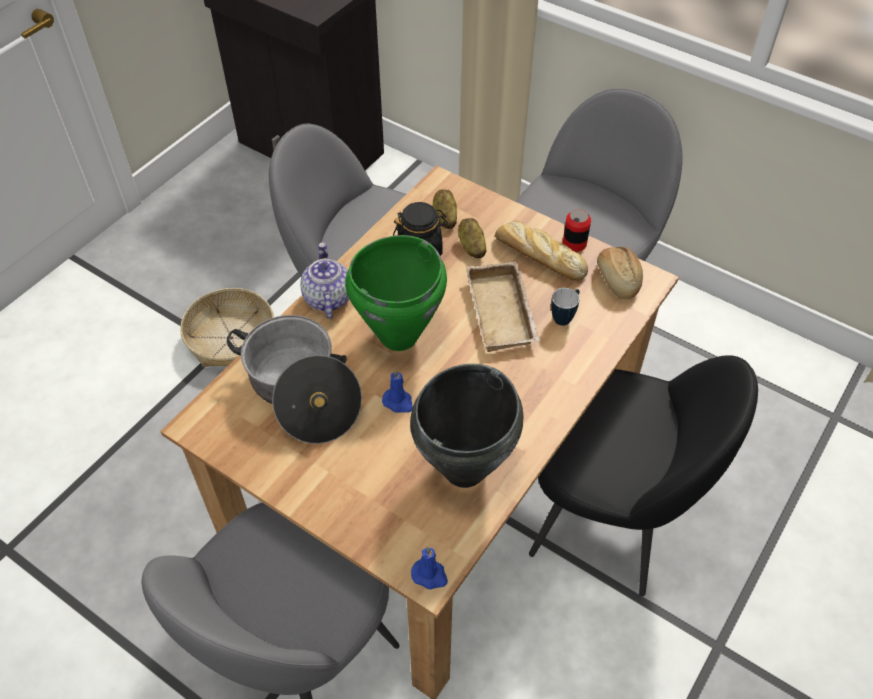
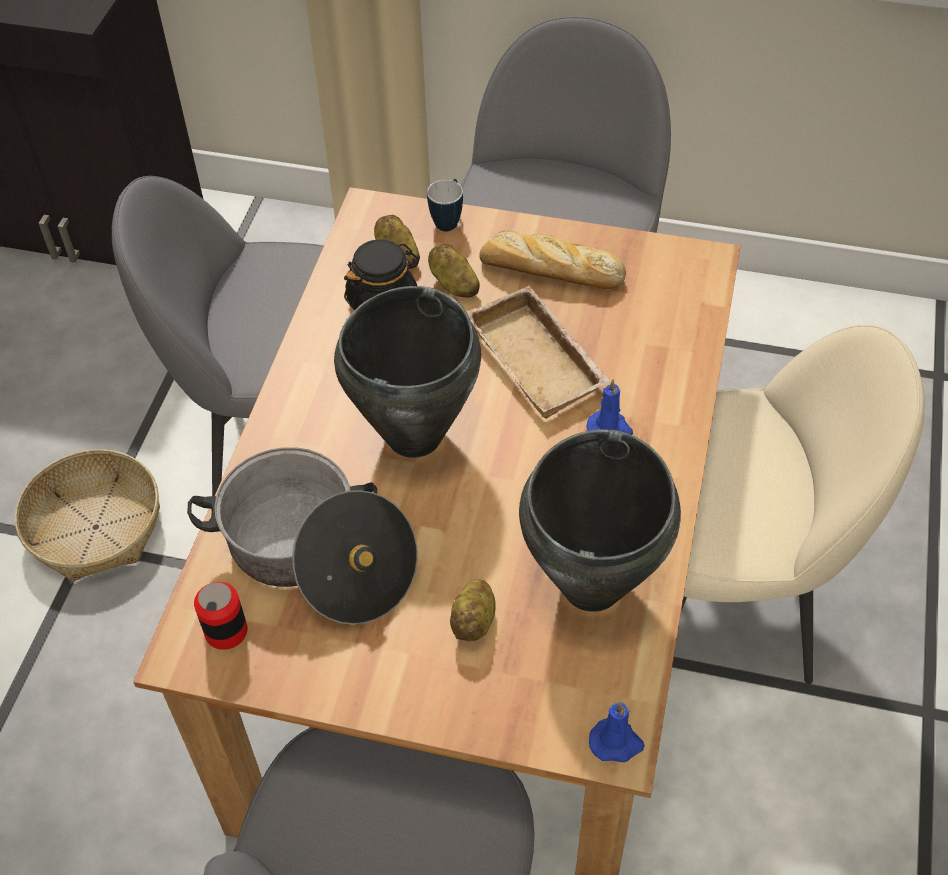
camera: 20 degrees left, 0 degrees up
(327, 298) = (287, 414): teapot -> none
(379, 466) = (475, 621): none -> potato
(397, 336) = (413, 436): green cooking pot -> black cooking pot
(398, 402) = (458, 525): blue candle -> blue candle (610, 428)
(565, 317) = (623, 341): mug -> mug (448, 220)
(574, 243) = (587, 240): can -> can (226, 631)
(610, 517) = (726, 596): black chair -> beige chair
(617, 280) = (666, 271): bread -> none

